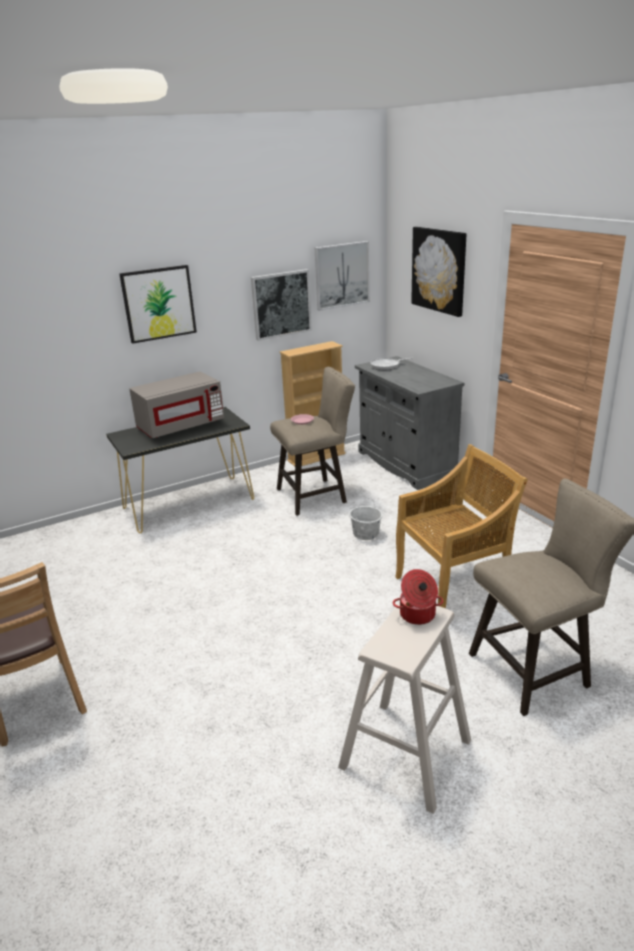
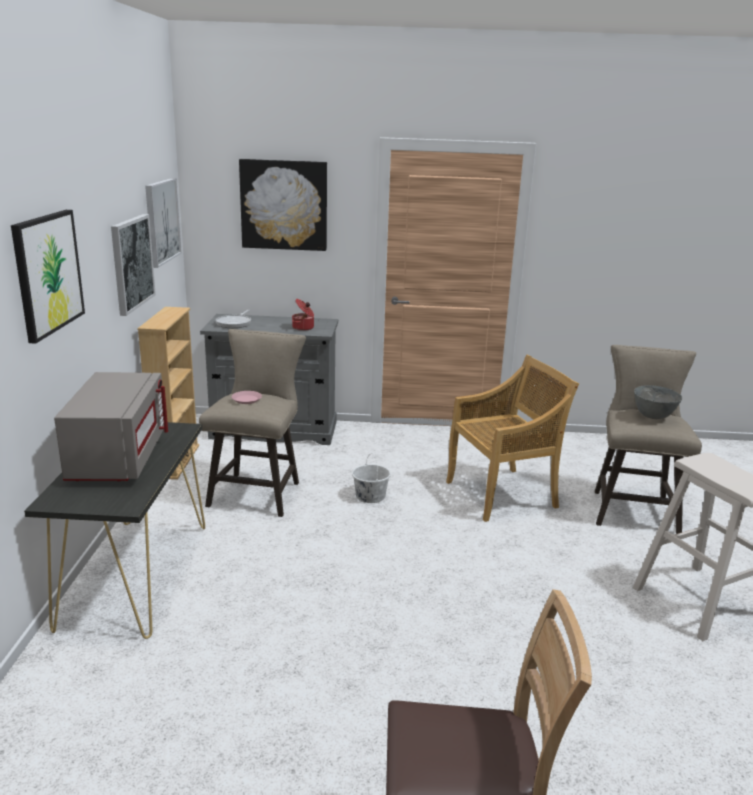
camera: 60 degrees left, 5 degrees down
(417, 615) = (709, 464): cooking pot -> cooking pot (303, 328)
(453, 587) = (502, 494): beige chair -> beige chair turned 60 degrees clockwise
(540, 571) = (653, 416): none -> grey bowl

